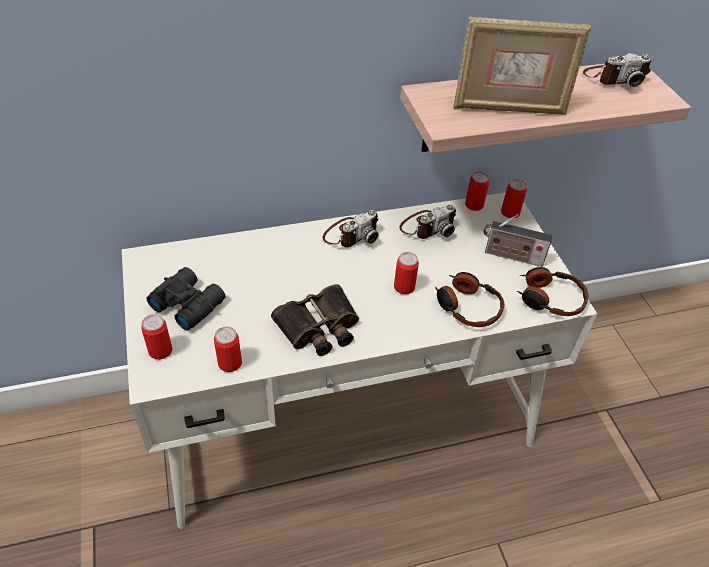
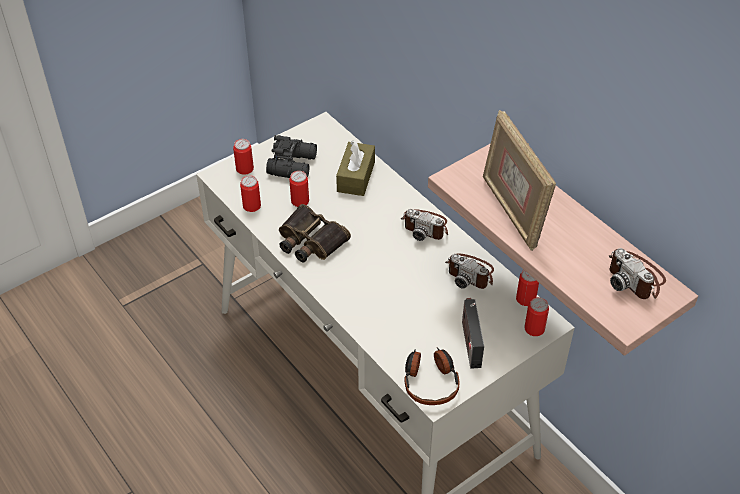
camera: 70 degrees right, 0 degrees up
(246, 259) = (356, 177): none -> brown tissue box
(404, 287) = (383, 278): can -> can (300, 201)
(467, 306) = (385, 324): headphones -> none

